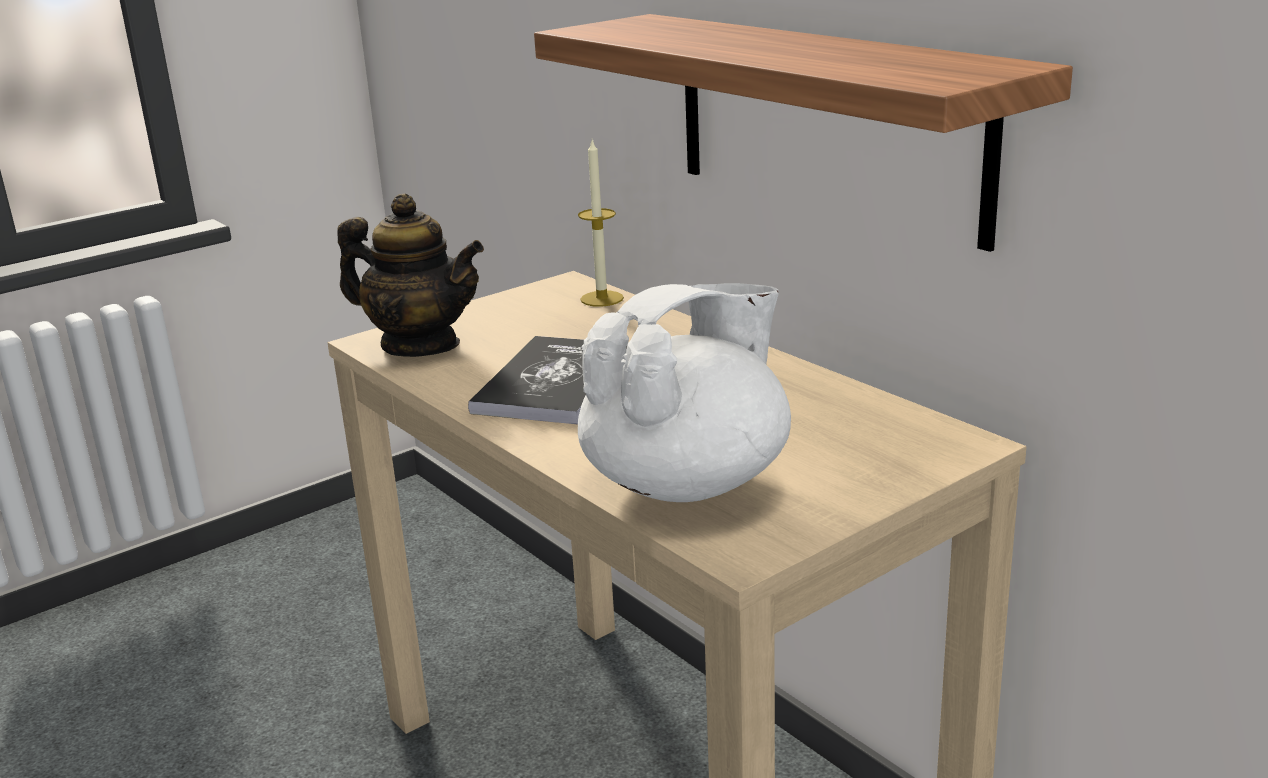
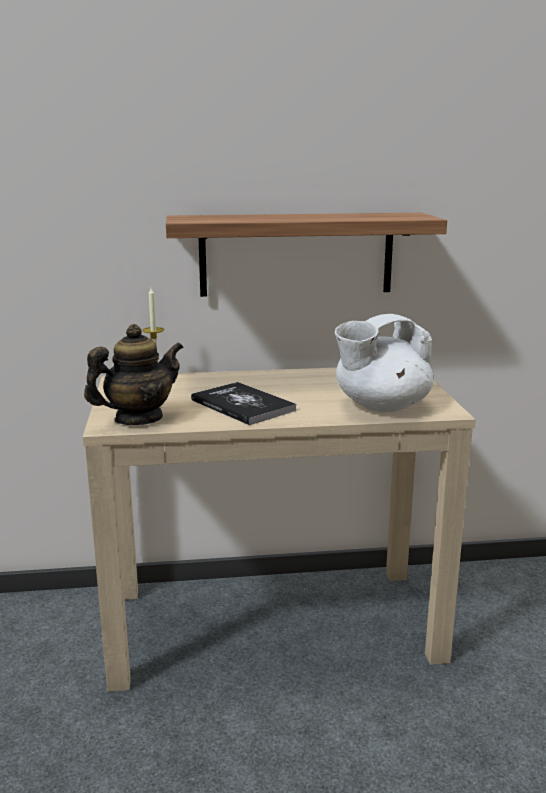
camera: 60 degrees left, 5 degrees down
(689, 482) = (380, 406): white teapot -> white teapot turned 105 degrees counterclockwise

